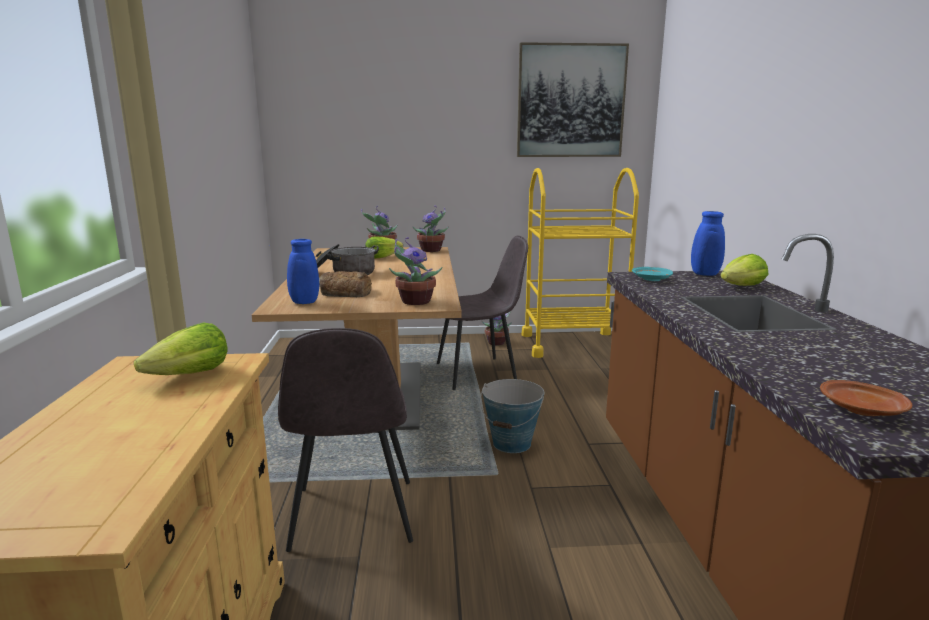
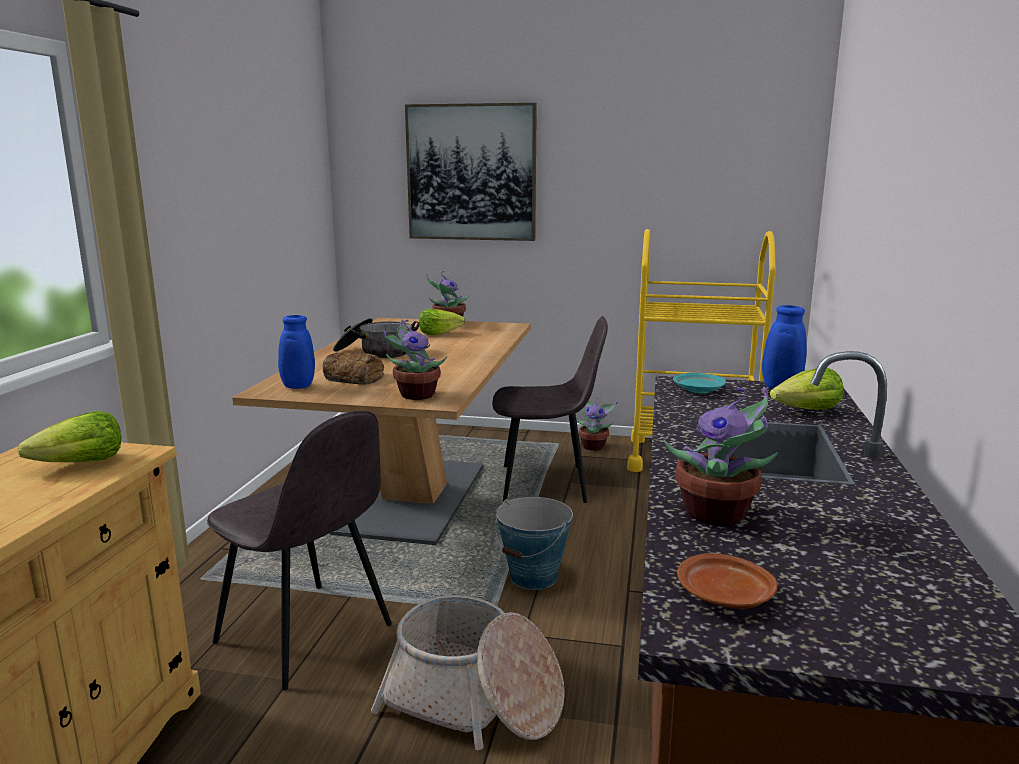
camera: 15 degrees right, 0 degrees up
(353, 517) = (307, 636): grey chair -> grey chair turned 60 degrees counterclockwise
(432, 250) = (506, 328): potted plant -> potted plant (719, 515)
(525, 545) = (474, 701): none -> basket
(570, 101) = (704, 142): picture -> picture (471, 173)

